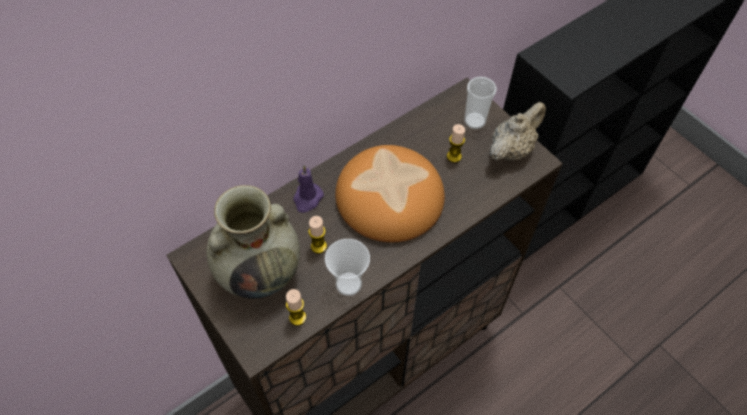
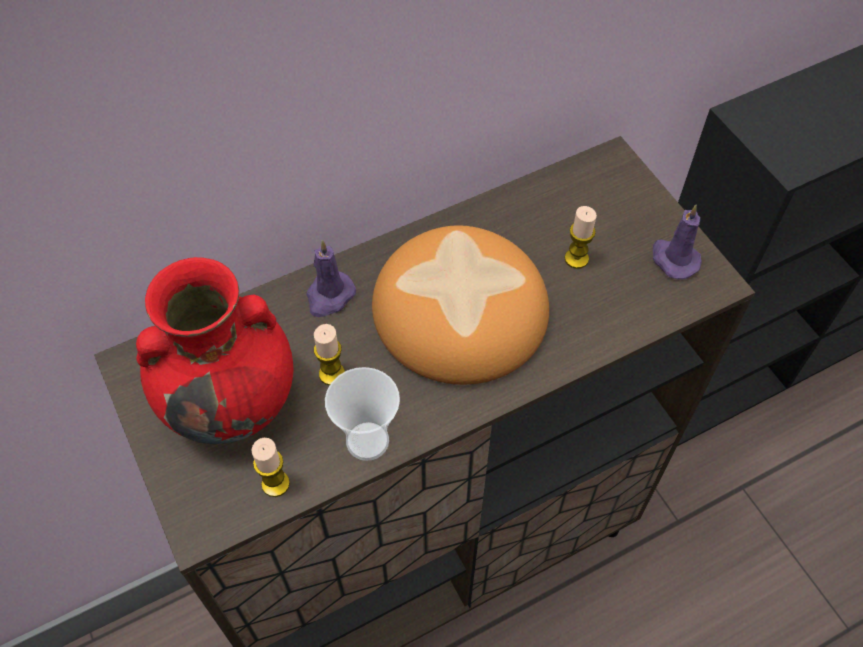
camera: 10 degrees right, 0 degrees up
(260, 272) = (232, 402): beige vase -> red vase
(474, 121) = (620, 206): cup -> none
(511, 149) = (673, 259): beige teapot -> purple candle

